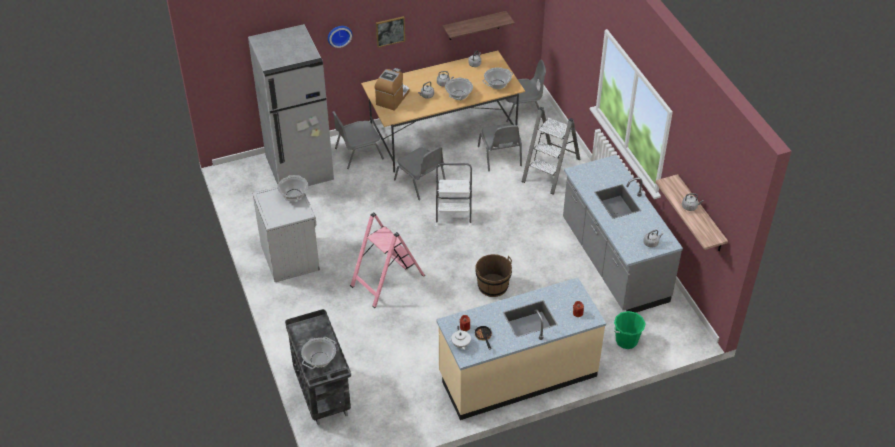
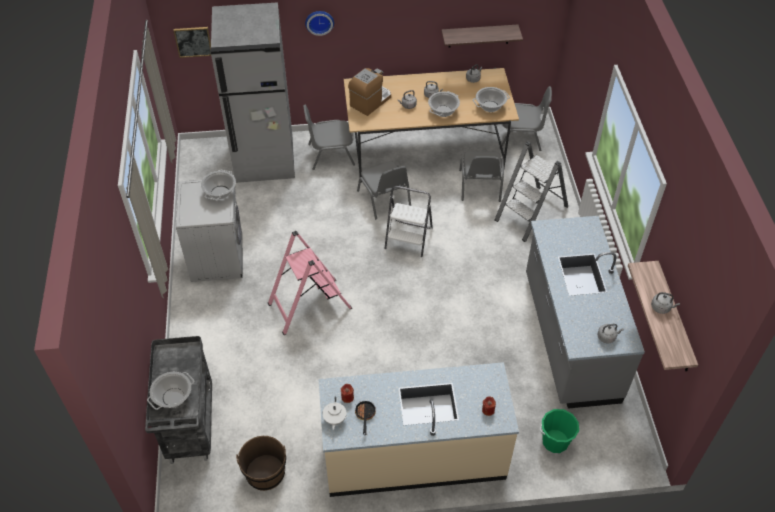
camera: 15 degrees right, 5 degrees up
(390, 31) = (379, 26): picture -> picture (193, 41)
(493, 286) = (422, 337): brown bucket -> brown bucket (265, 473)

